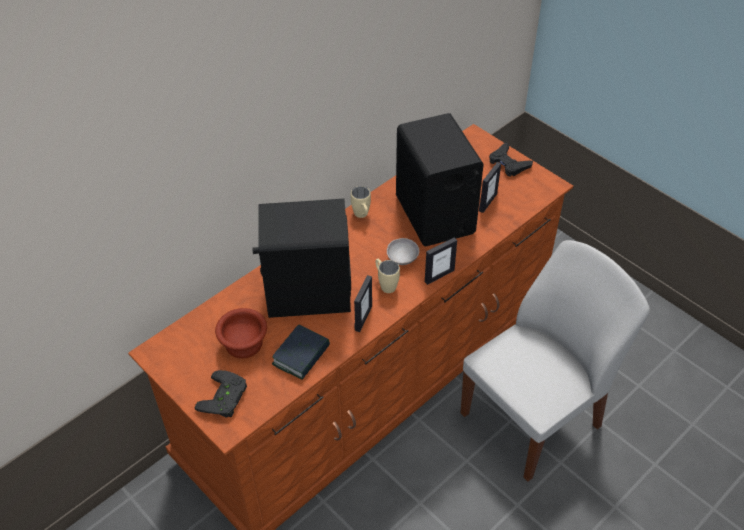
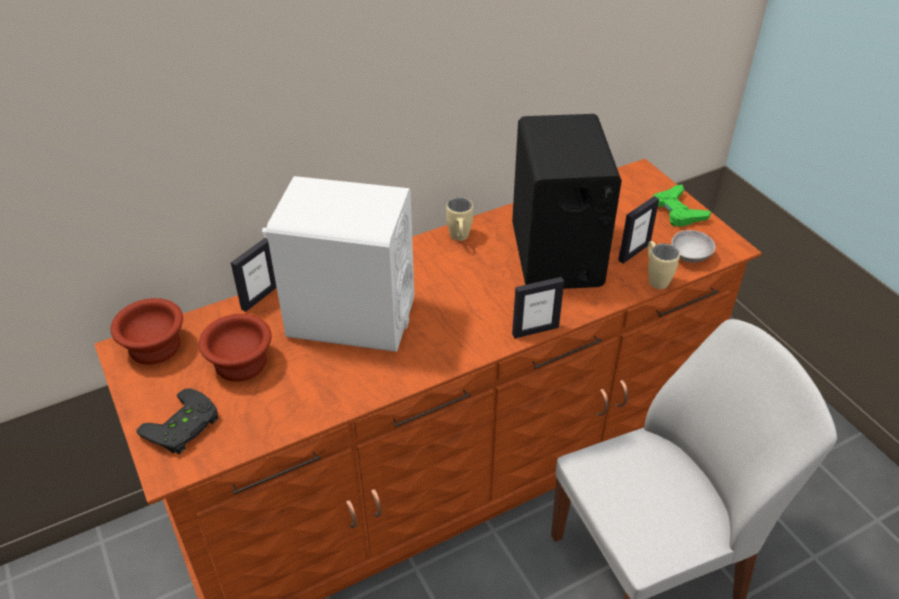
camera: 15 degrees right, 5 degrees down
(173, 345) = (152, 346): none -> brown bowl
(301, 355) = (308, 394): book -> none
(308, 293) = (350, 318): black speaker -> white speaker
(363, 318) = (410, 363): picture frame -> picture frame (259, 297)
(385, 284) = (457, 326): beige mug -> beige mug (655, 278)
(402, 258) = (493, 299): grey bowl -> grey bowl (690, 256)
(508, 163) = (677, 211): black game controller -> green game controller

